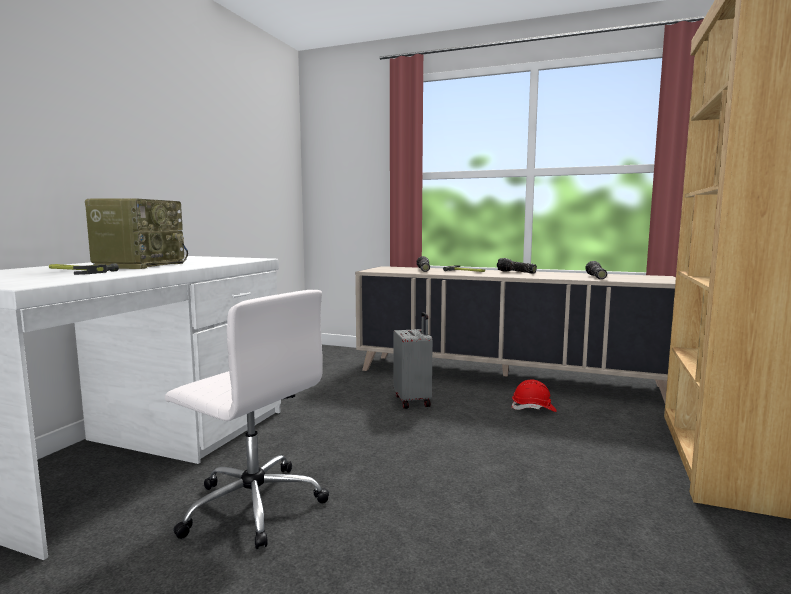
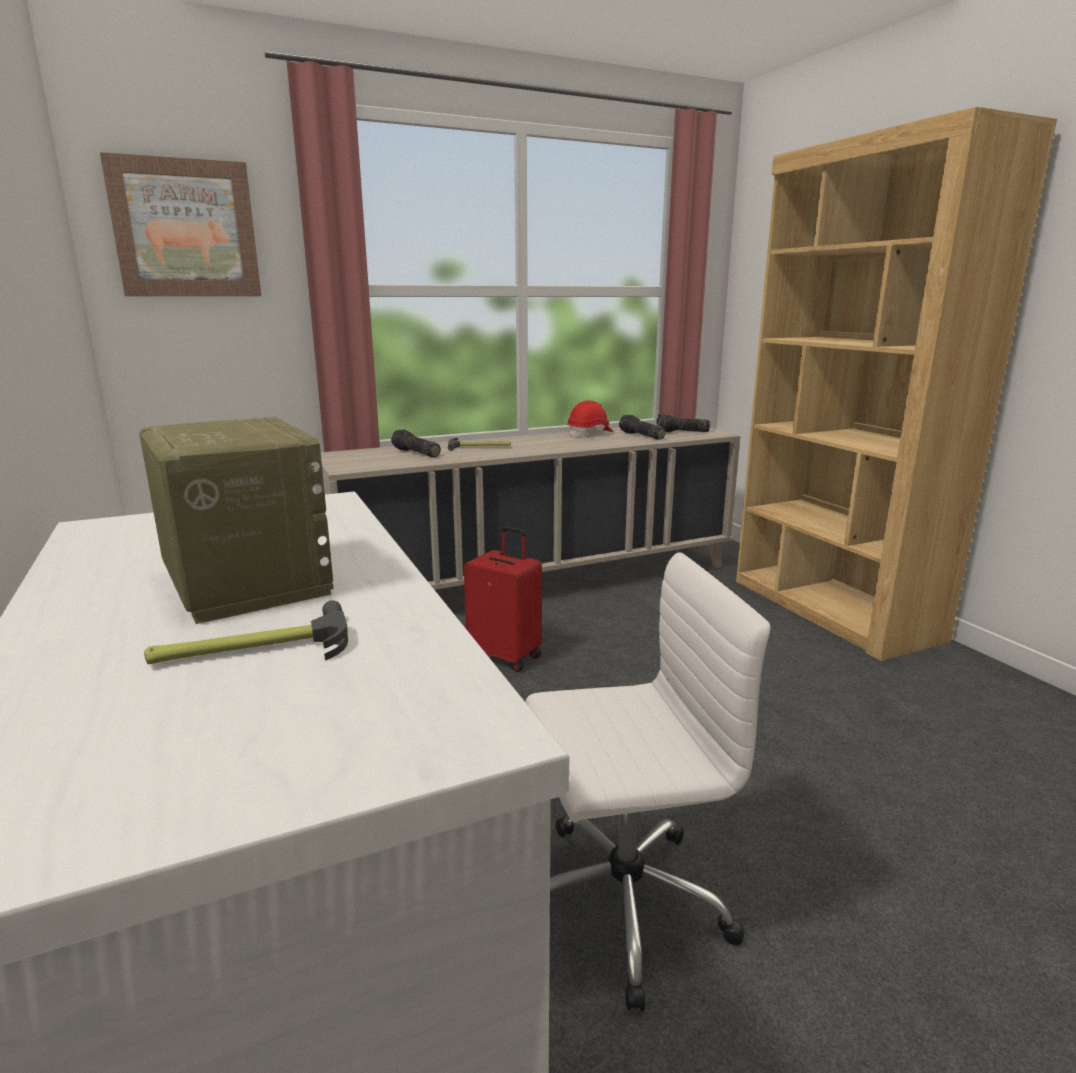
camera: 45 degrees left, 10 degrees up
(343, 149) = (185, 229): none -> picture
(413, 401) = (506, 656): grey suitcase -> red suitcase
(515, 272) = (539, 439): flashlight -> flashlight (682, 432)
(533, 408) = (635, 615): red hard hat -> red hard hat (590, 434)

